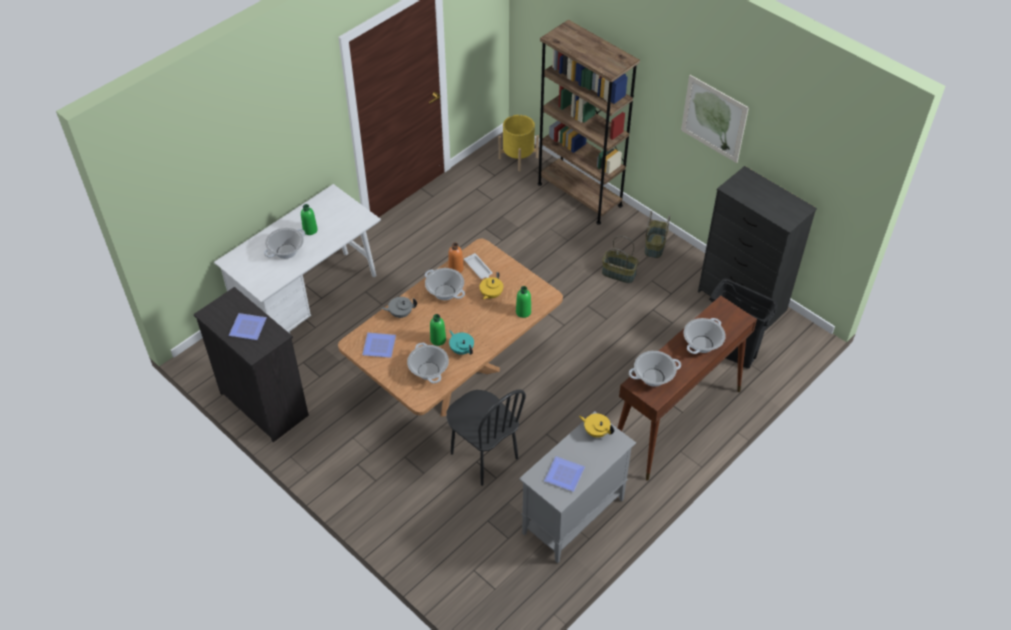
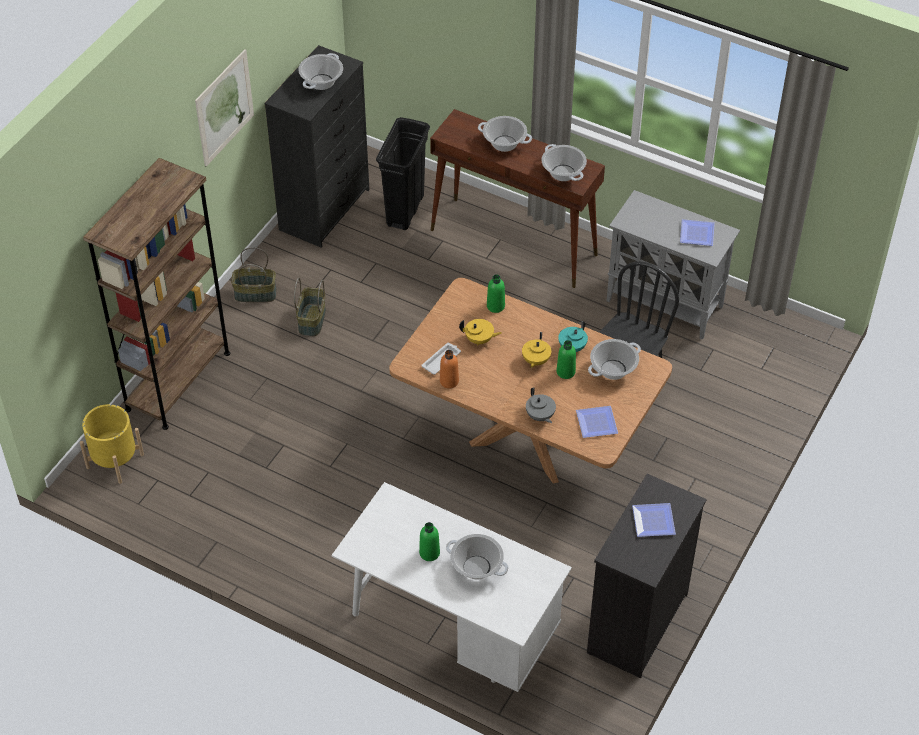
camera: 105 degrees left, 0 degrees up
(445, 292) = (491, 382): cooking pot -> cooking pot (321, 82)
(596, 431) = (634, 219): yellow teapot -> yellow teapot (535, 361)

